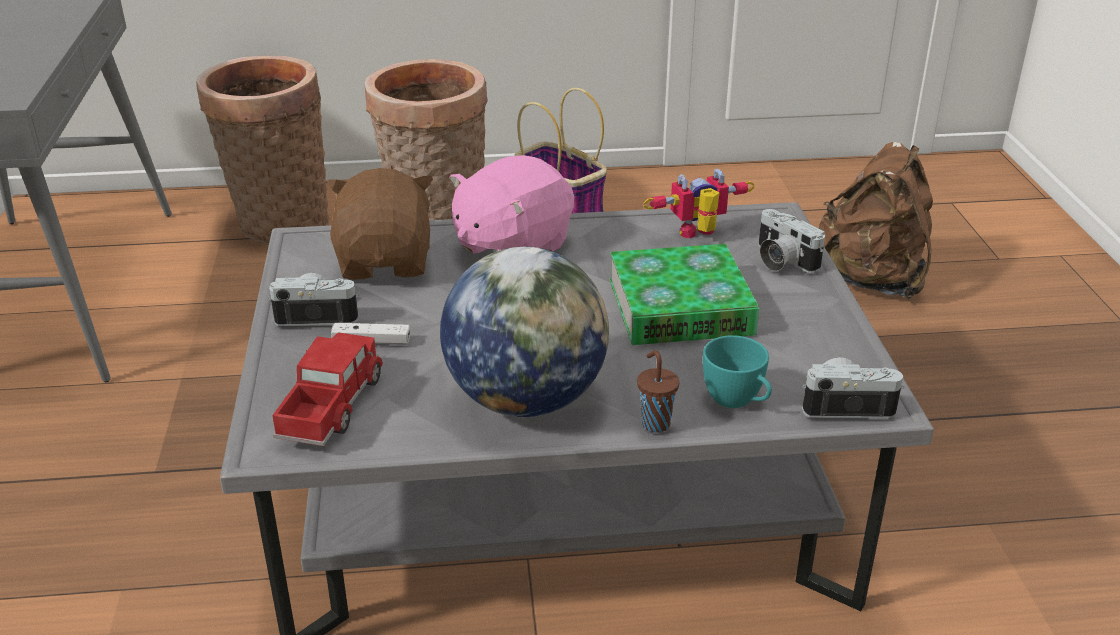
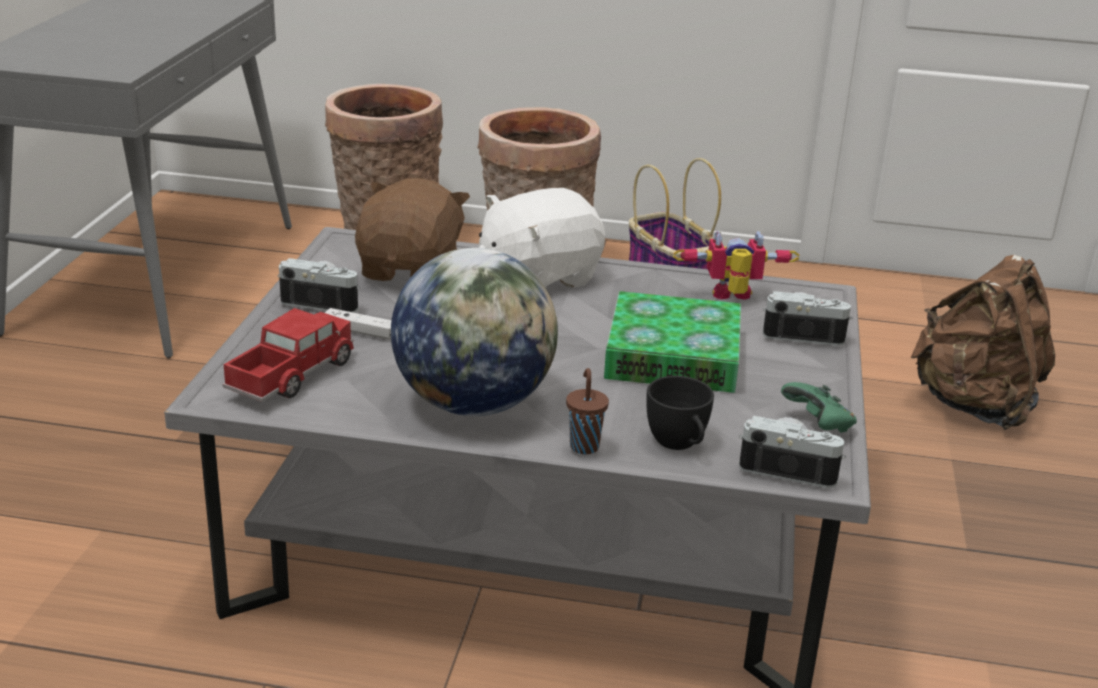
camera: 15 degrees right, 5 degrees down
(511, 246) = (538, 277): pink plush toy -> white plush toy
(737, 401) = (679, 444): turquoise cup -> black cup
(781, 260) = (803, 333): camera -> camera turned 120 degrees clockwise
(846, 353) = (818, 425): none -> green game controller

